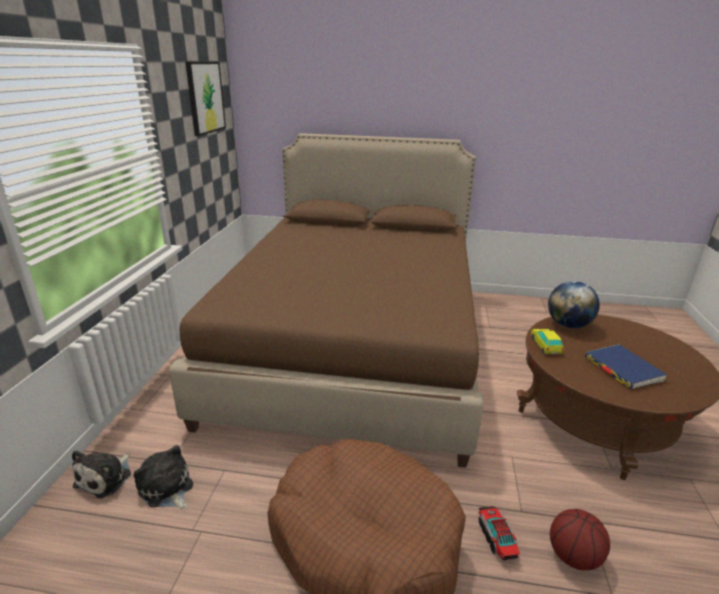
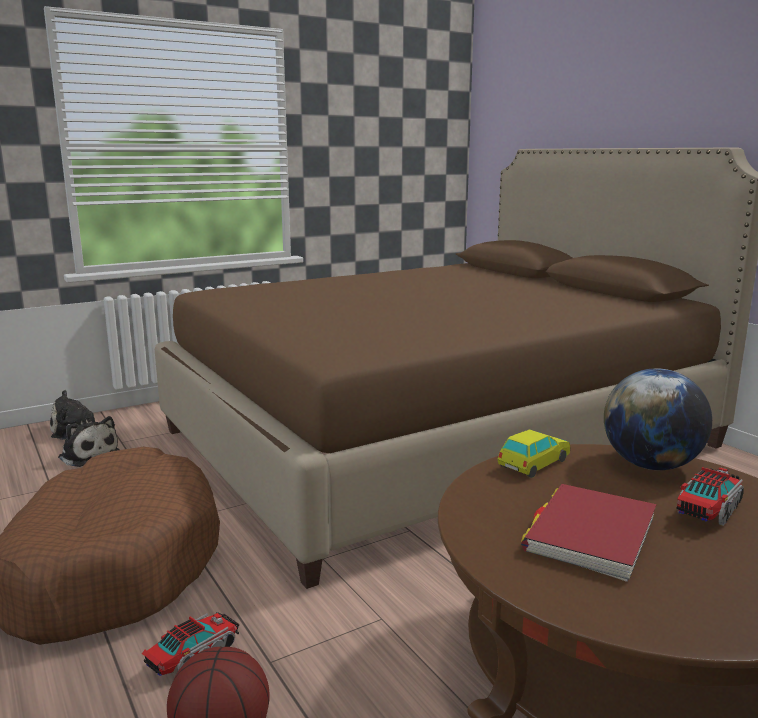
camera: 50 degrees right, 10 degrees down
(166, 489) = (88, 454): plush toy -> plush toy turned 120 degrees clockwise
(205, 97) = (405, 99): picture -> none
(615, 337) = (708, 510): none -> toy truck
(623, 369) = (590, 535): blue book -> red book

